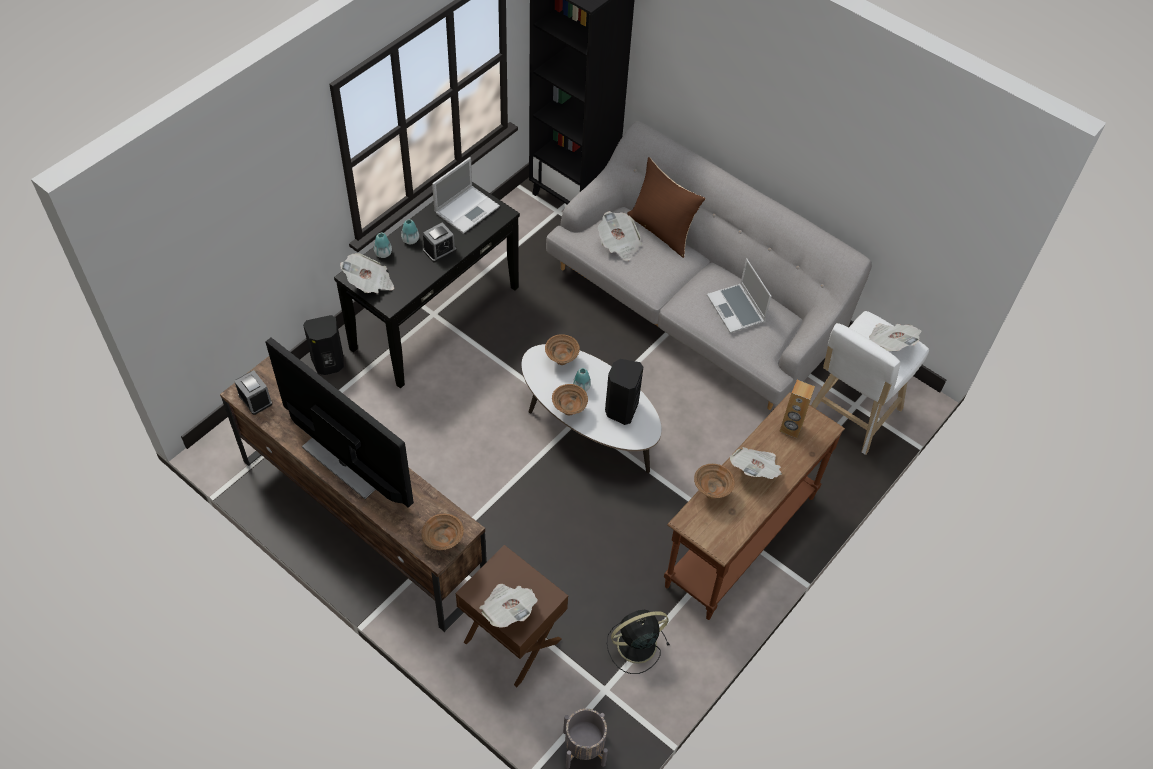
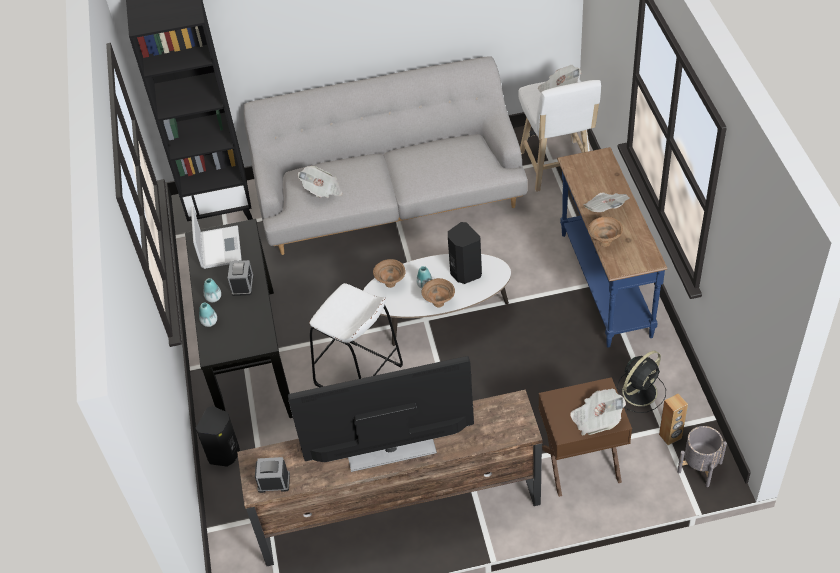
camera: 45 degrees left, 5 degrees down
(369, 283) = (230, 346): newspaper -> none
(443, 544) = (519, 422): brown bowl -> none
(477, 407) = (358, 376): none -> white stool
(635, 645) = (640, 391): black fan -> black fan turned 150 degrees counterclockwise
(662, 230) = (333, 161): brown pillow -> none
(737, 310) = (443, 160): laptop -> none
(739, 540) = (604, 284): brown console table -> blue console table
(790, 428) = (587, 173): brown speaker -> brown speaker (670, 436)

